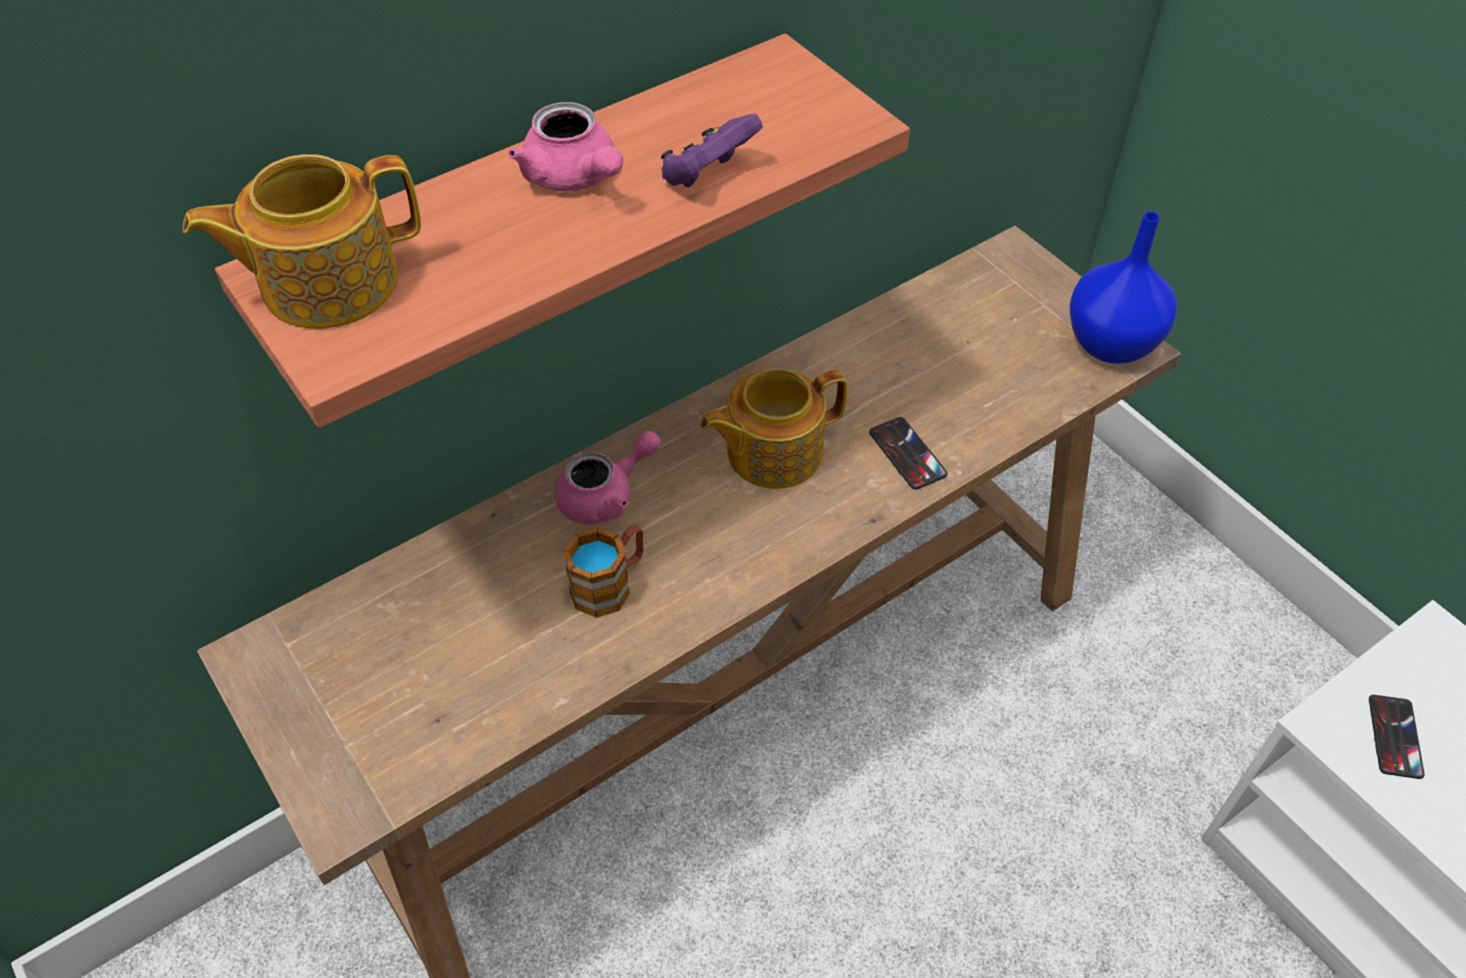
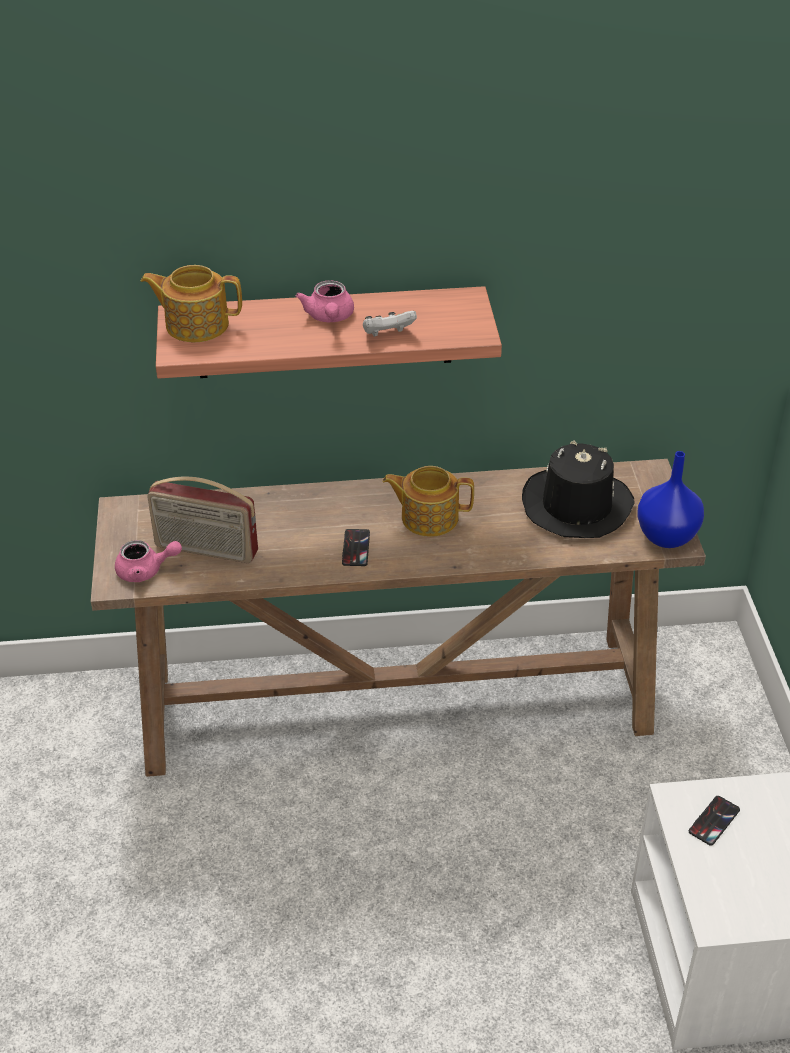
camera: 30 degrees right, 10 degrees down
(461, 670) = (205, 550): none -> radio
(606, 496) = (329, 505): pink teapot -> pink teapot (146, 571)
(610, 584) = (300, 543): mug -> none
(708, 176) = (387, 335): purple game controller -> white game controller
(907, 454) = (499, 544): phone -> phone (355, 548)
(959, 345) = (576, 505): none -> black hat

